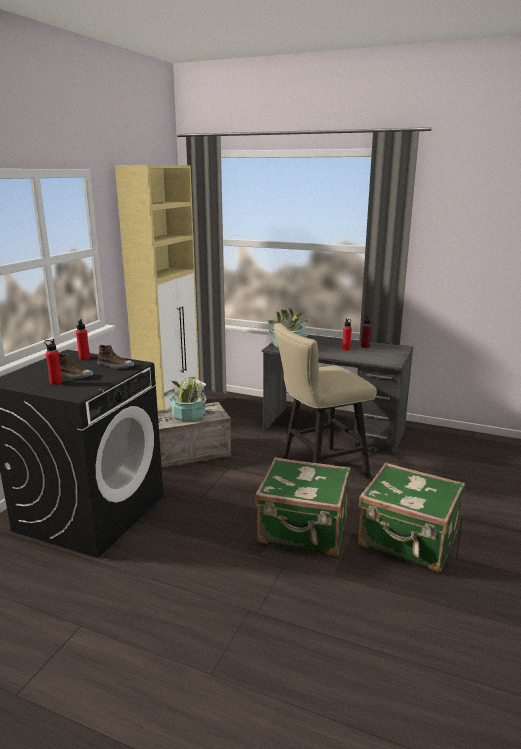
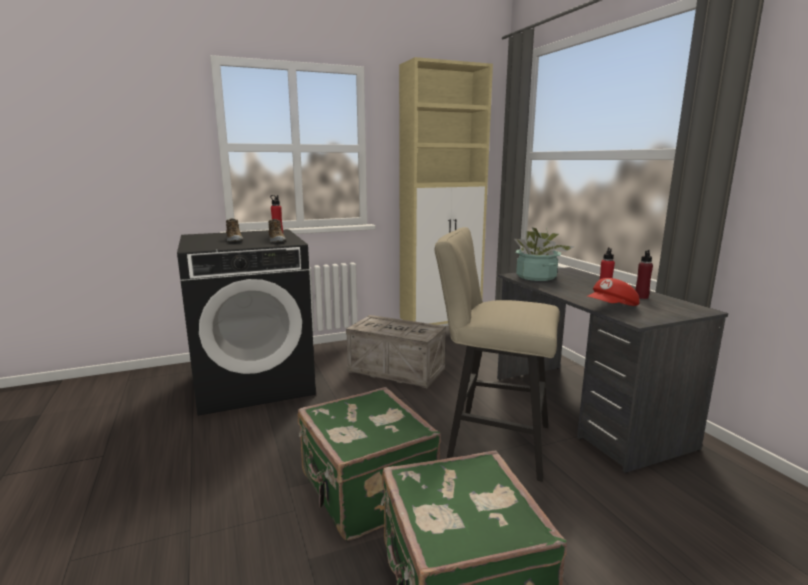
camera: 45 degrees right, 5 degrees down
(56, 382) = (212, 241): red bottle -> none
(188, 415) = (397, 328): potted plant -> none
(368, 358) = (612, 308): none -> red cap

